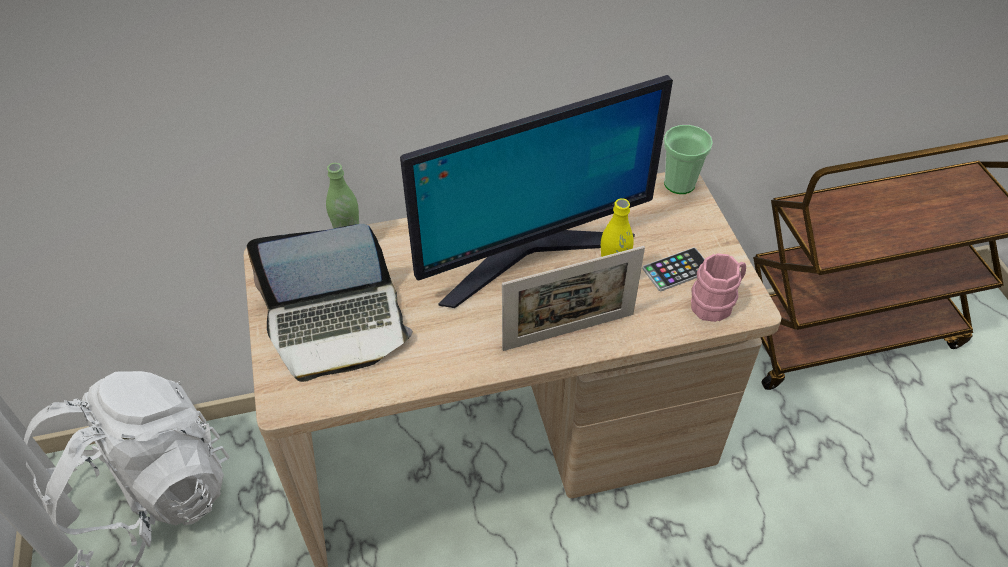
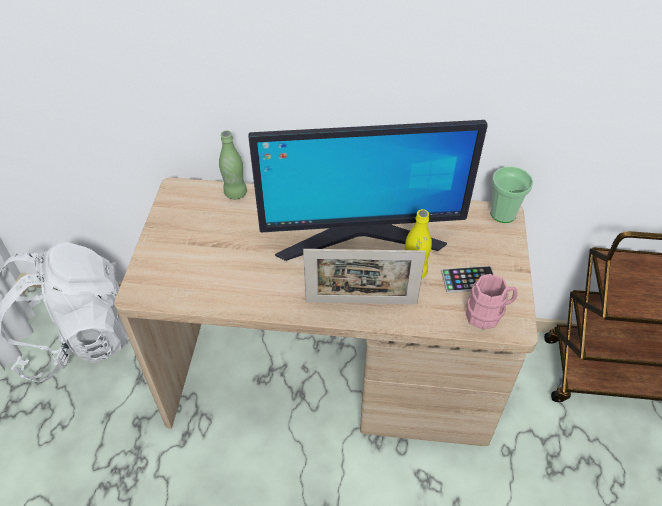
camera: 20 degrees right, 0 degrees up
(337, 326) = (198, 250): laptop -> none

